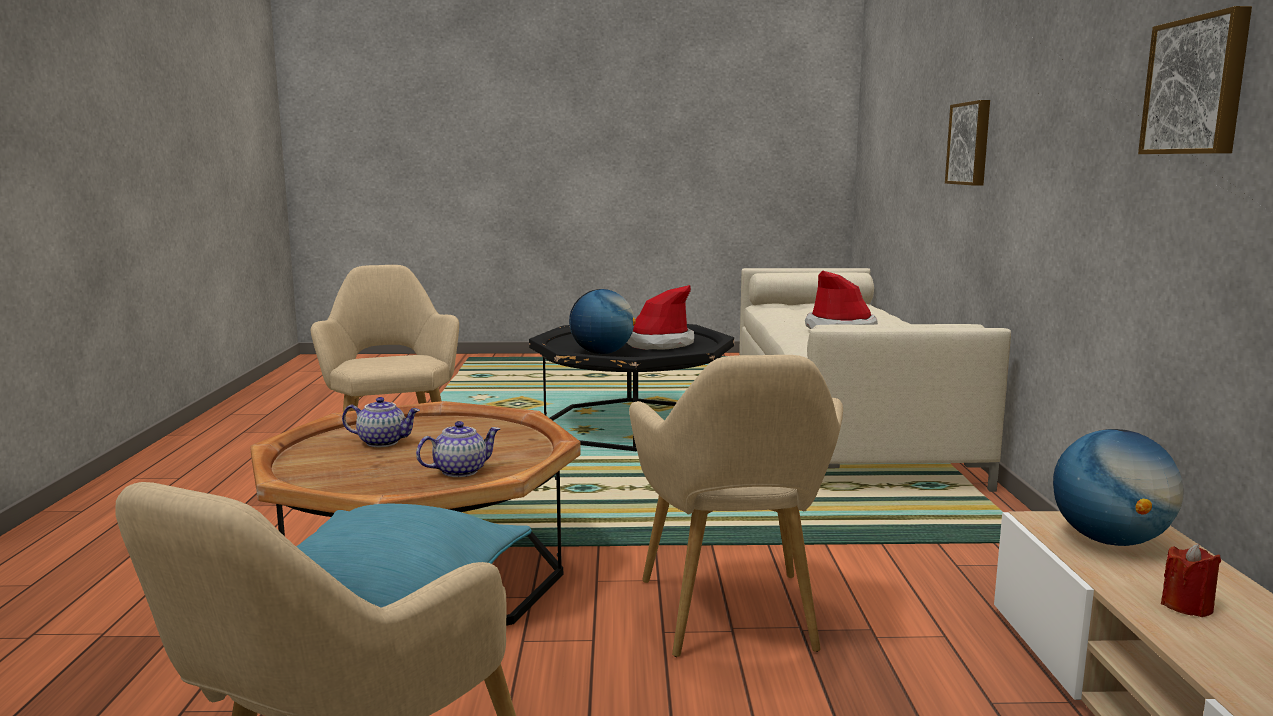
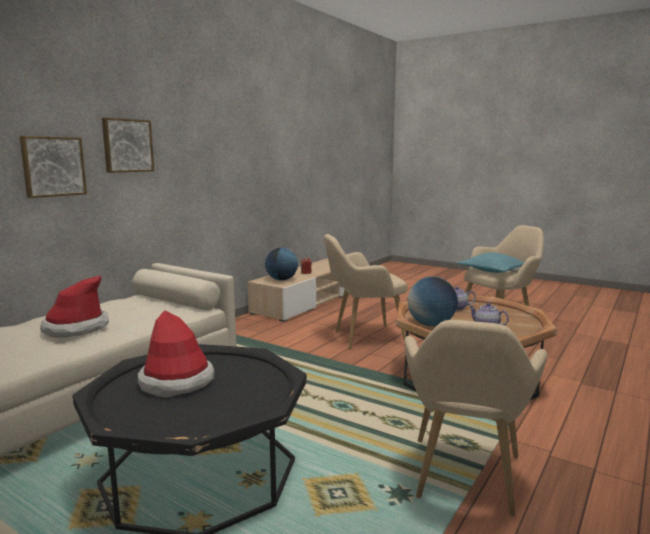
camera: 145 degrees left, 0 degrees up
(602, 353) = (252, 379): globe -> globe (431, 324)
(733, 621) = (364, 338): beige armchair -> beige armchair turned 135 degrees counterclockwise
(1198, 86) = (234, 148): picture -> picture (127, 145)

